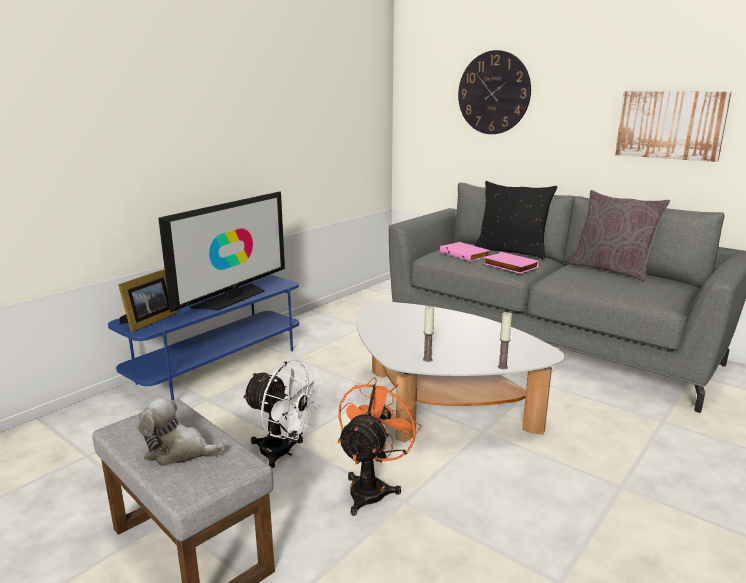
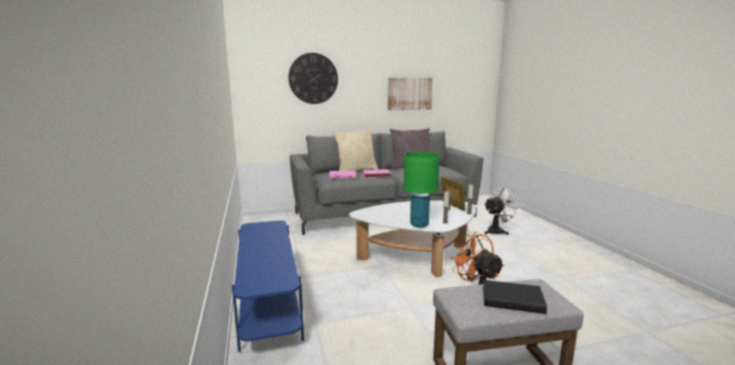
camera: 55 degrees left, 5 degrees down
(148, 321) = (267, 278): picture frame -> picture frame (451, 207)
(179, 451) = (512, 299): plush toy -> black book
(232, 298) = (272, 242): television -> none
(283, 452) = (418, 312): white fan -> white fan (498, 231)
(390, 346) = (419, 225): none -> green table lamp
(511, 252) = (356, 170): black pillow -> beige pillow

